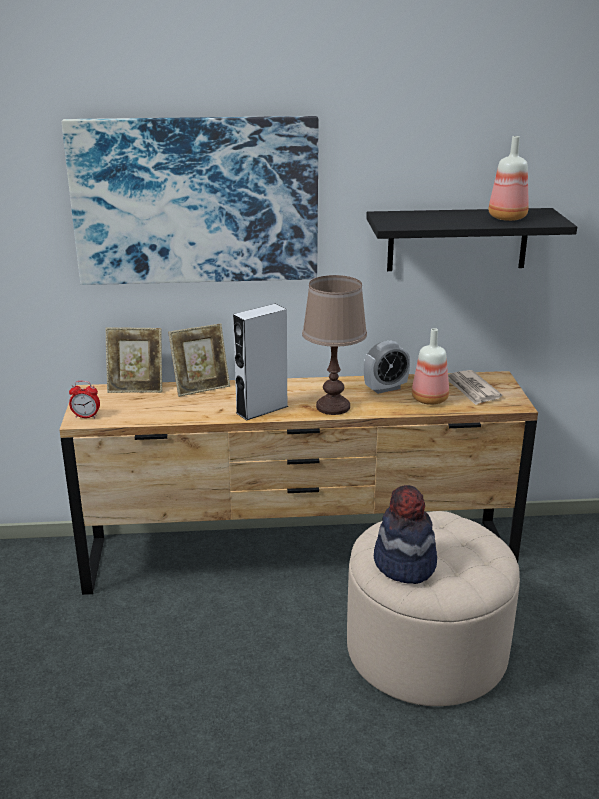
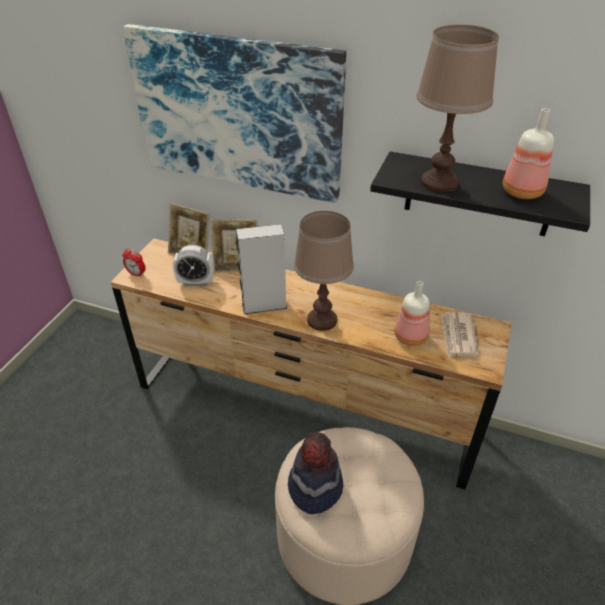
camera: 25 degrees right, 15 degrees up
(385, 388) = (381, 311): alarm clock -> alarm clock (196, 282)
(434, 221) = (439, 182): none -> brown table lamp

